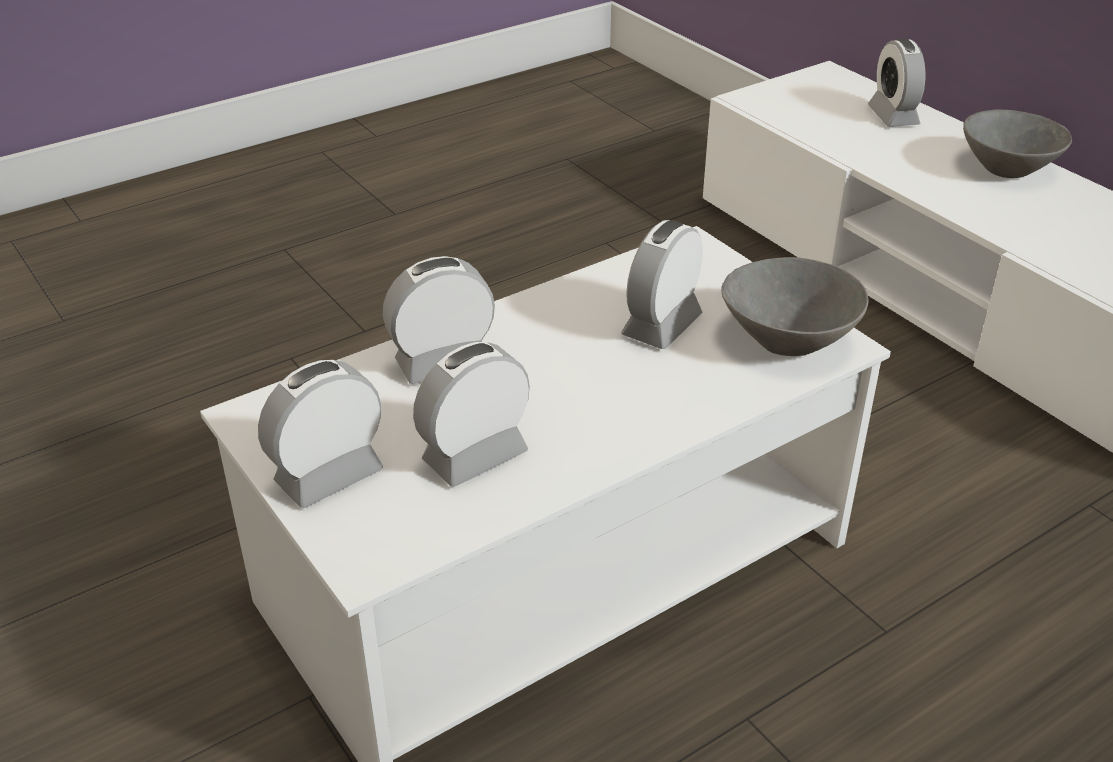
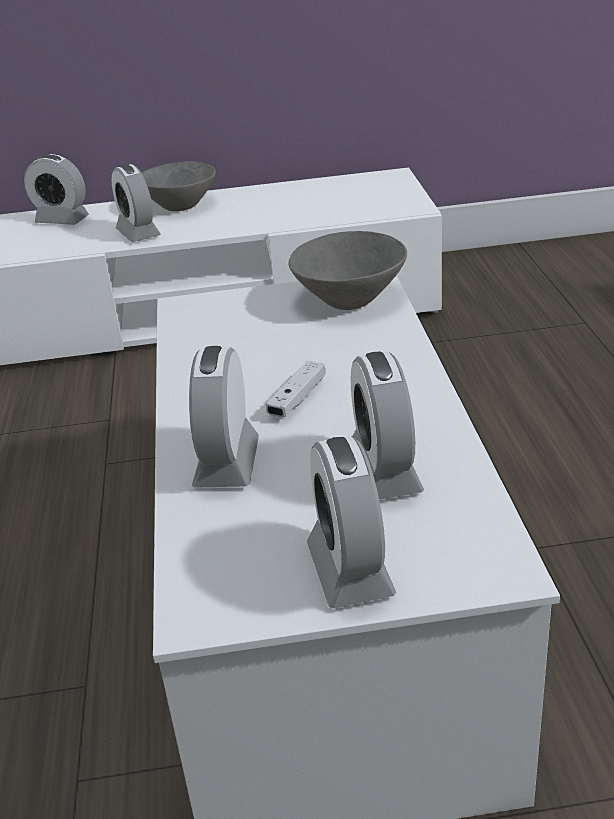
camera: 60 degrees left, 5 degrees down
(567, 369) = (297, 399): none -> white game controller
(662, 325) = (279, 343): alarm clock -> alarm clock (138, 233)

